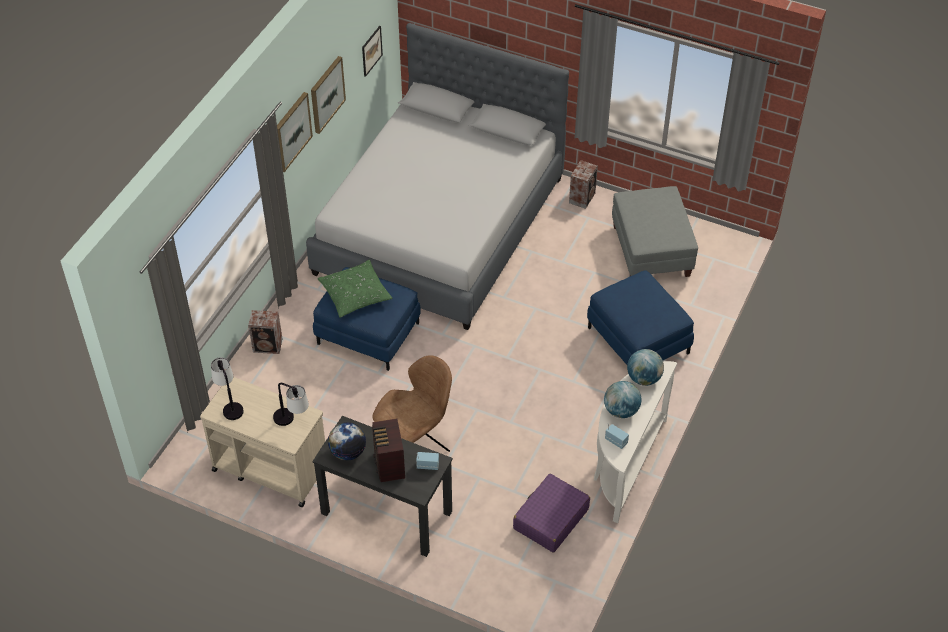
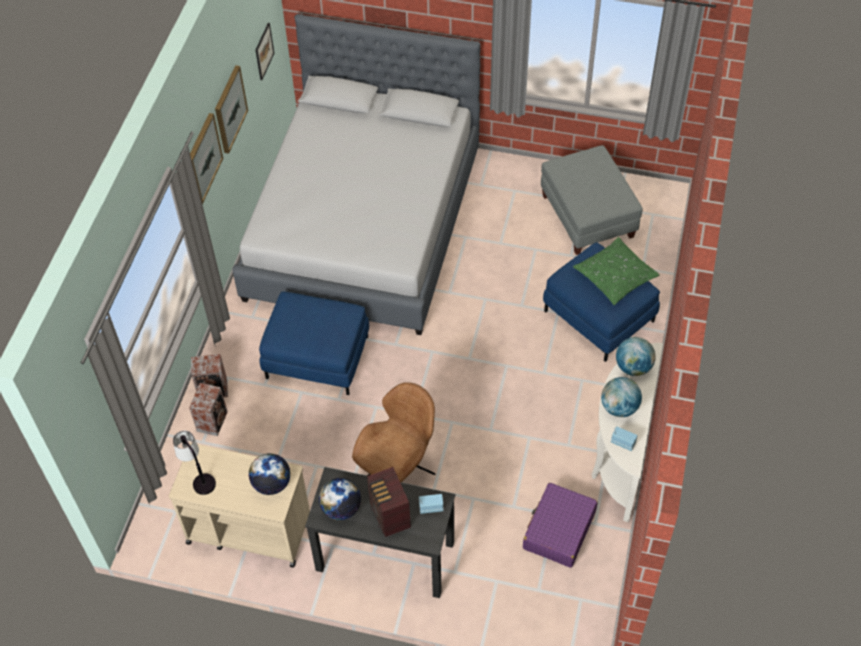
camera: 10 degrees left, 5 degrees up
(292, 421) = (272, 483): table lamp -> globe
(355, 294) = (300, 321): green pillow -> green pillow (615, 276)
(582, 197) = (503, 169): speaker -> speaker (213, 420)

